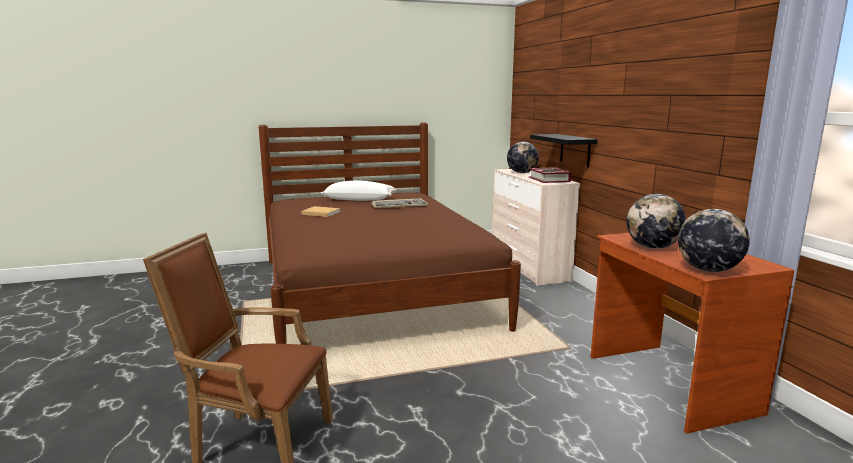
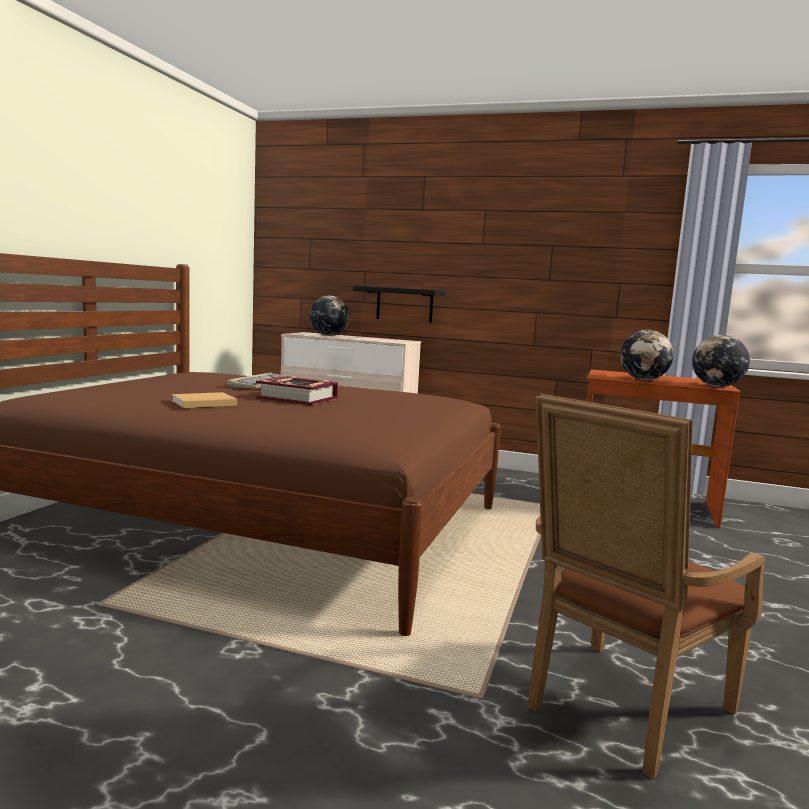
camera: 55 degrees left, 5 degrees down
(359, 200) = (174, 384): white pillow -> none
(549, 179) = (386, 340): book -> book (297, 398)

